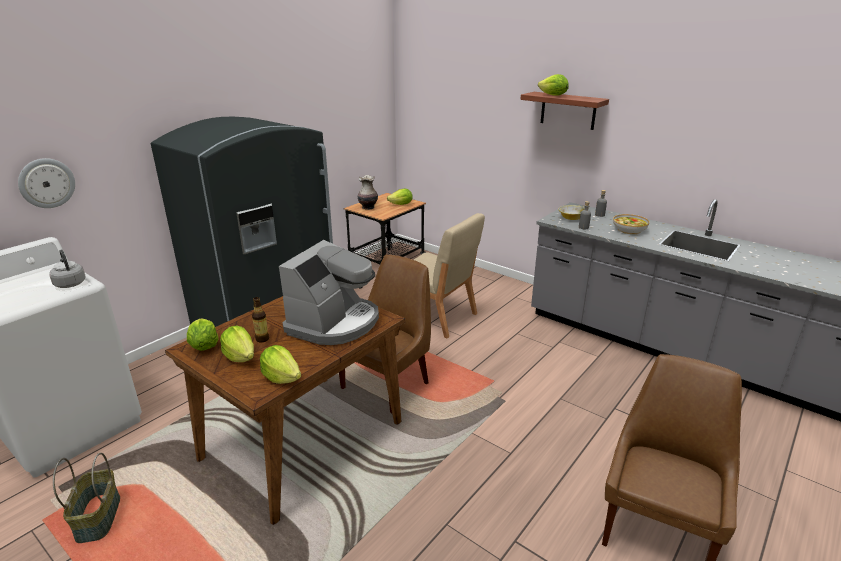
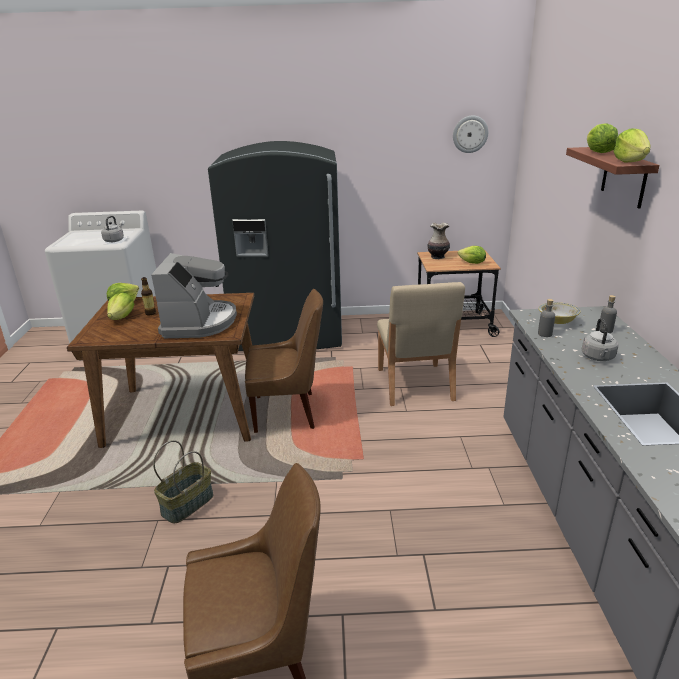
camera: 50 degrees right, 0 degrees up
(46, 183) = (148, 173): wall clock -> wall clock (470, 134)
(97, 517) = (61, 391): basket -> basket (187, 504)
(281, 377) = (110, 338): lettuce -> lettuce (630, 162)
(334, 323) = (199, 322): coffee machine -> coffee machine turned 75 degrees counterclockwise
(629, 230) = (598, 358): bowl -> grey kettle

